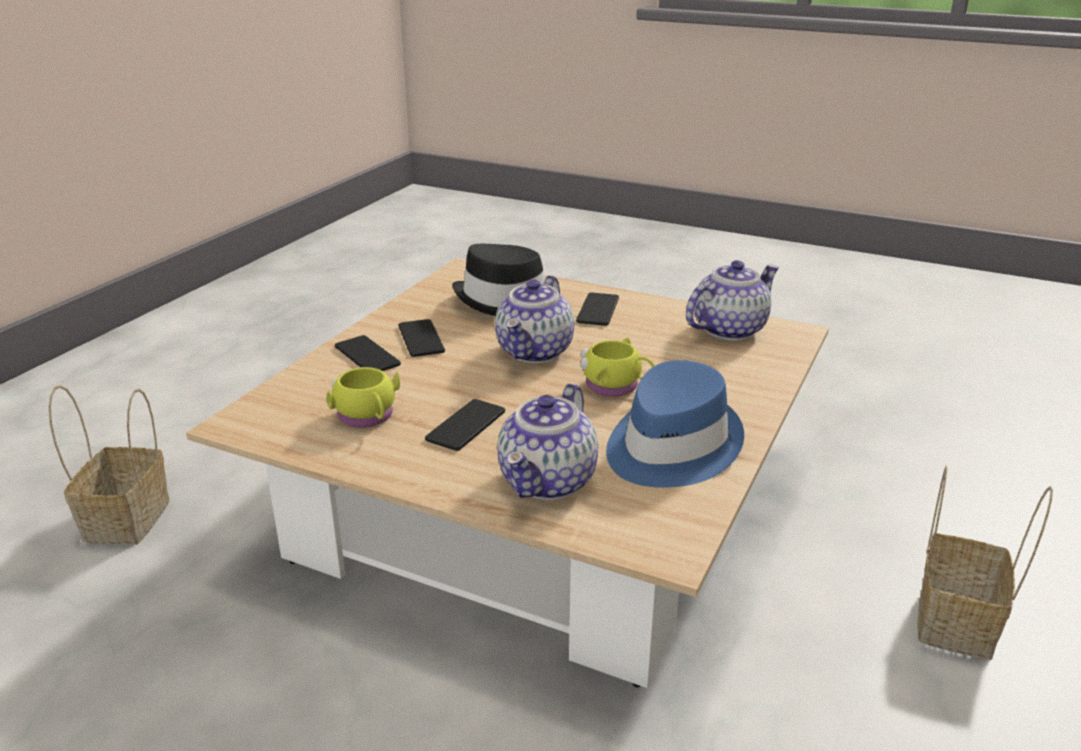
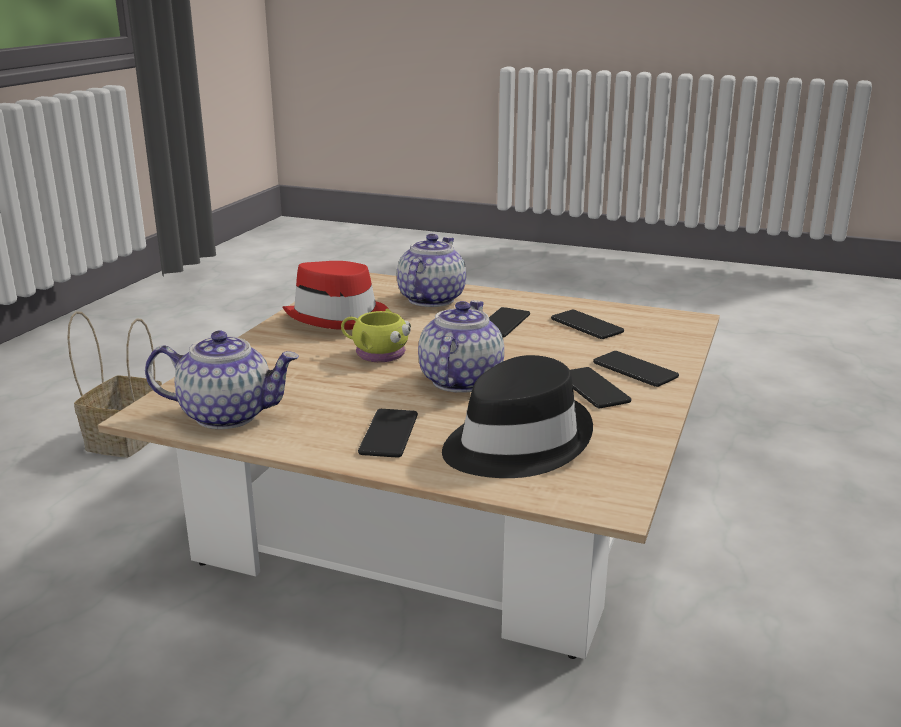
camera: 175 degrees right, 5 degrees down
(127, 521) = (830, 471): basket -> none
(367, 417) = (586, 325): yellow mug -> phone
(670, 447) = (340, 317): blue hat -> red hat
(729, 329) = (228, 414): teapot -> teapot turned 135 degrees counterclockwise

